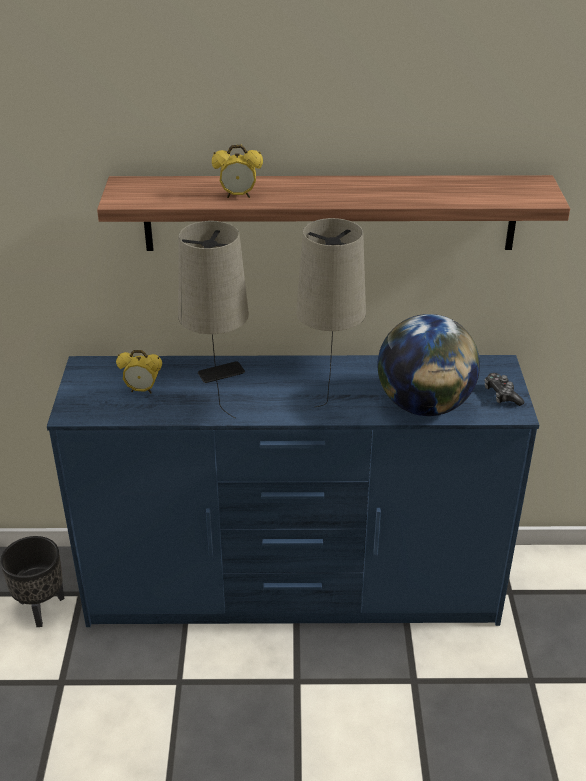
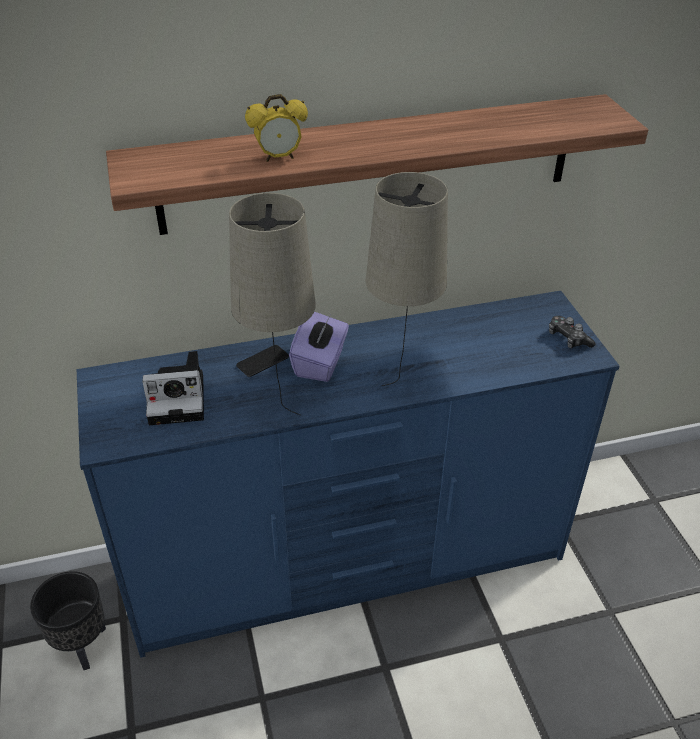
camera: 15 degrees left, 5 degrees up
(142, 390) = (180, 398): alarm clock -> camera
(269, 381) = (320, 362): none -> purple tissue box
(424, 406) = (496, 364): globe -> none

